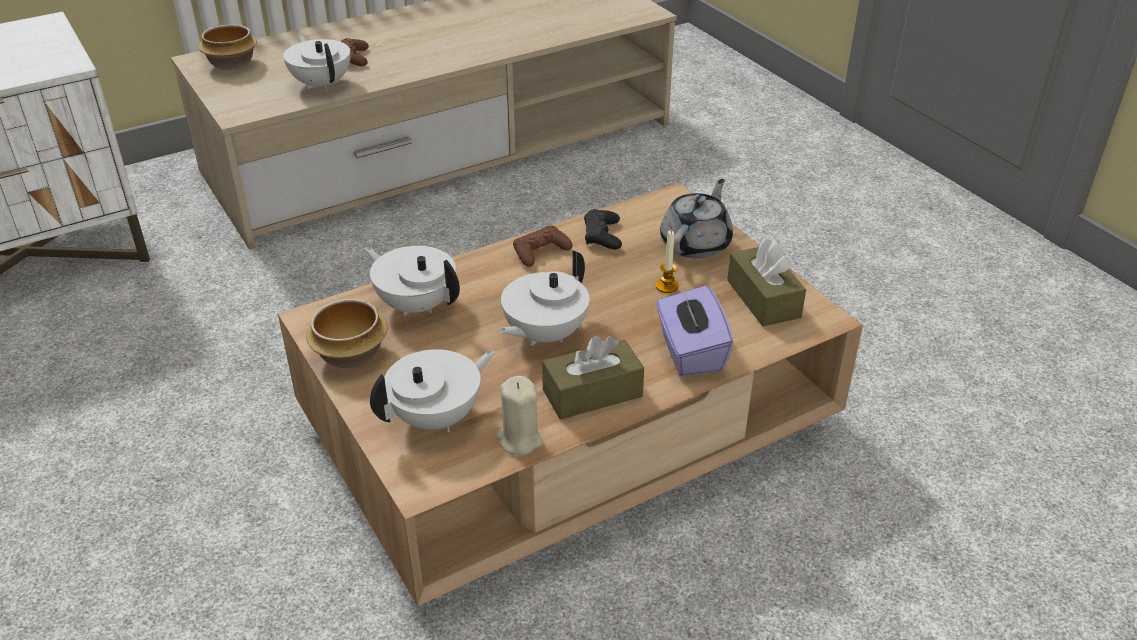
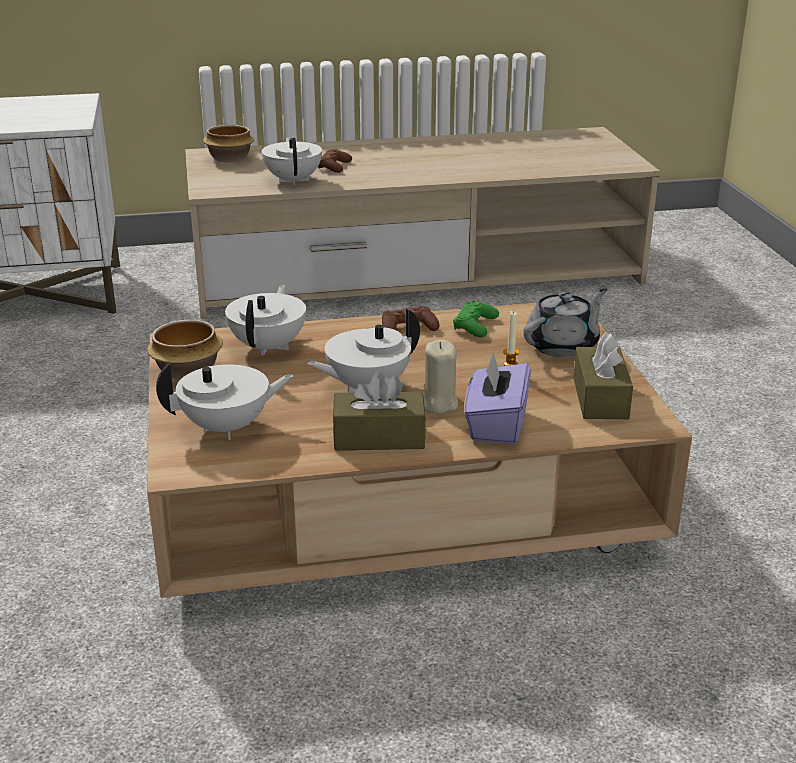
camera: 20 degrees right, 10 degrees down
(416, 304) = (269, 346): white teapot -> white teapot turned 45 degrees clockwise
(519, 439) = (287, 457): beige candle -> beige candle (438, 404)
(602, 235) = (475, 326): black game controller -> green game controller

